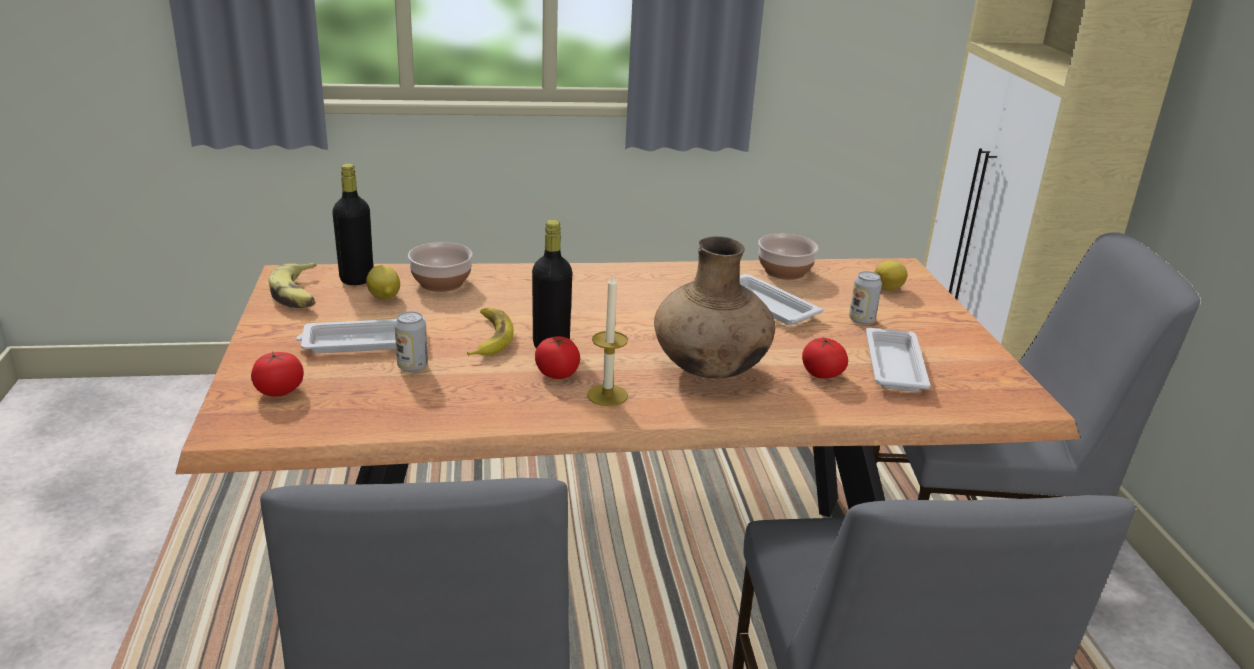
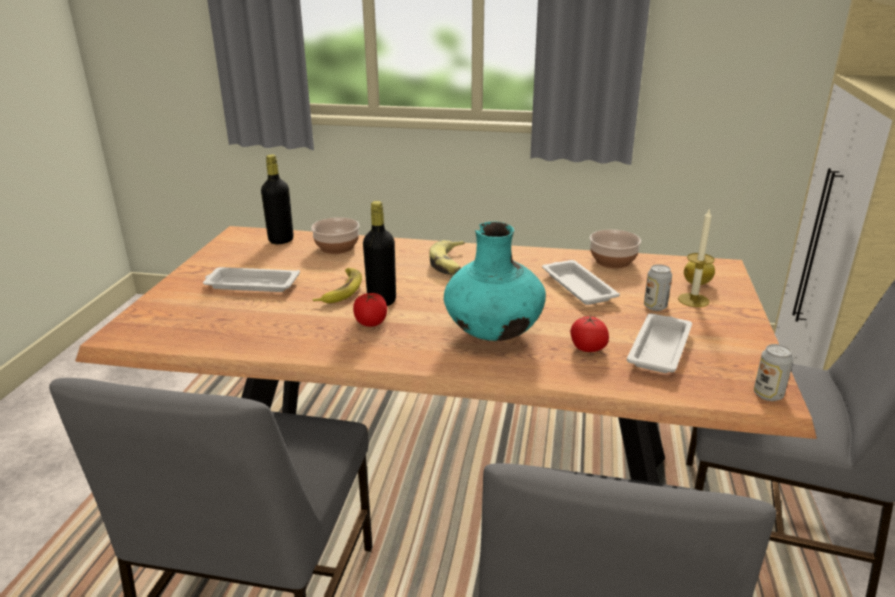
camera: 20 degrees right, 0 degrees up
(279, 391) = (171, 312): tomato -> none
(298, 294) = (235, 247): banana -> banana (449, 264)
(384, 298) = (289, 254): lemon -> none
(412, 366) = (271, 305): can -> can (768, 395)
(607, 395) = (397, 343): candle -> candle (693, 300)
(710, 369) = (493, 333): brown vase -> turquoise vase

